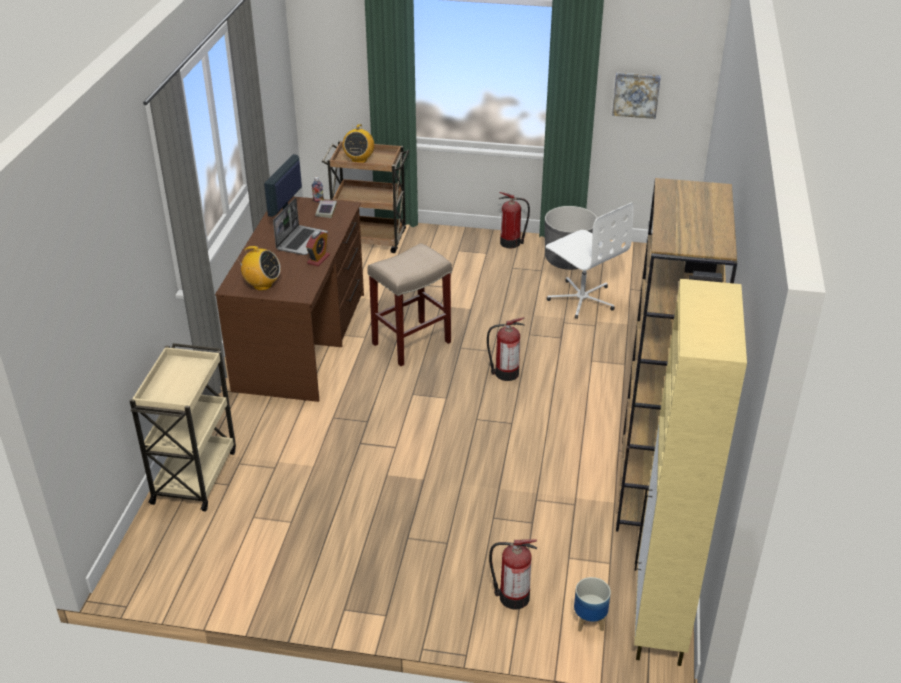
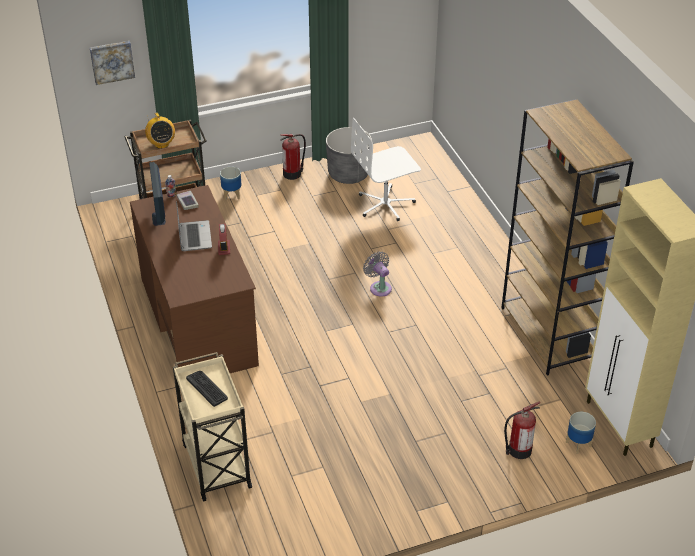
camera: 30 degrees left, 5 degrees up
(180, 378) = (207, 388): none -> keyboard
(262, 285) = (201, 287): radio -> none
(411, 343) = (288, 290): beige stool -> none
(435, 243) = (232, 194): none -> planter
(505, 373) = (379, 287): fire extinguisher -> grey fan
(582, 299) = (386, 204): white office chair -> white office chair turned 135 degrees clockwise
(636, 94) = (377, 23): picture -> picture (112, 61)

